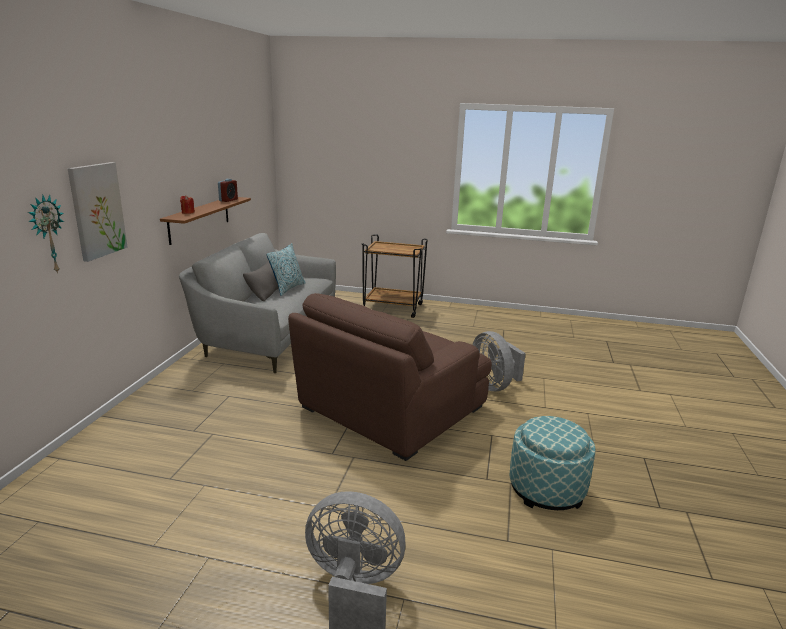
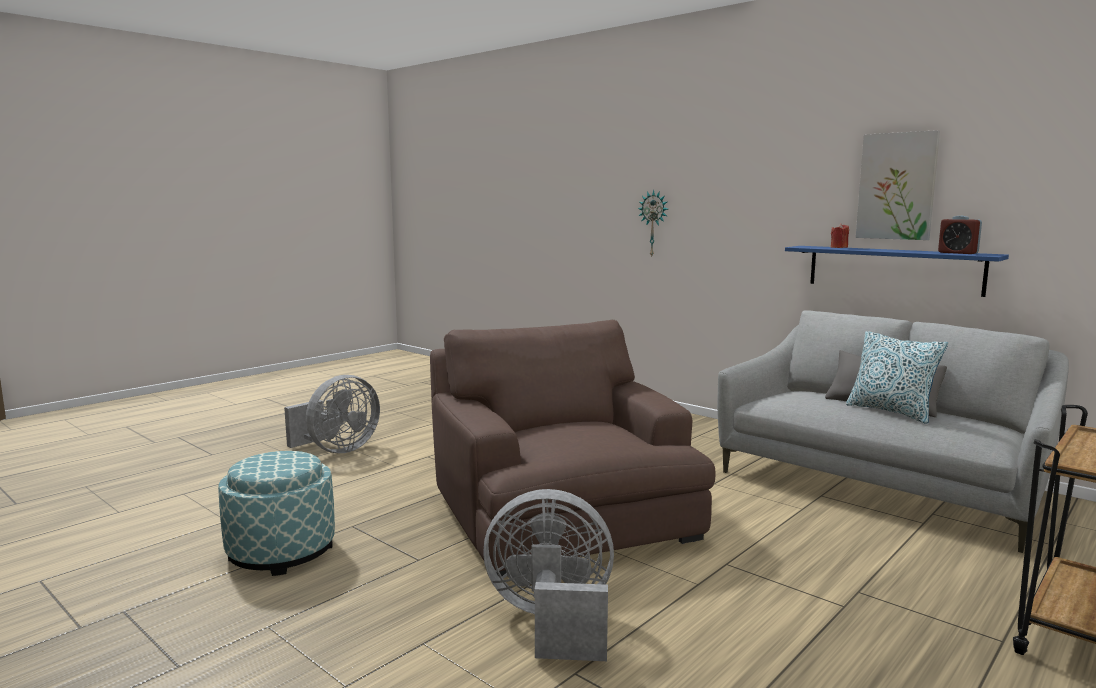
camera: 120 degrees right, 10 degrees down
(97, 210) = (708, 215): picture -> picture (897, 186)
(199, 219) = (893, 269): brown shelf -> blue shelf

